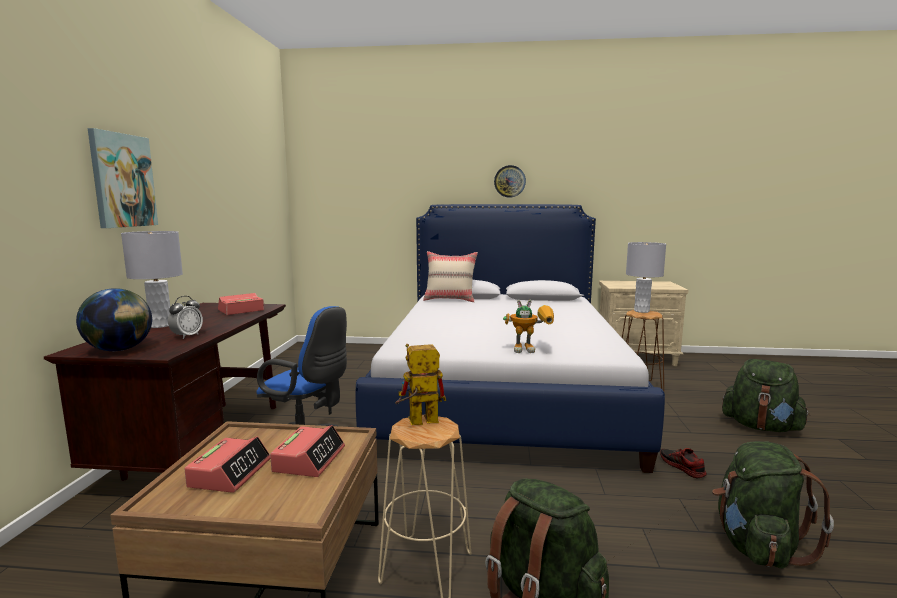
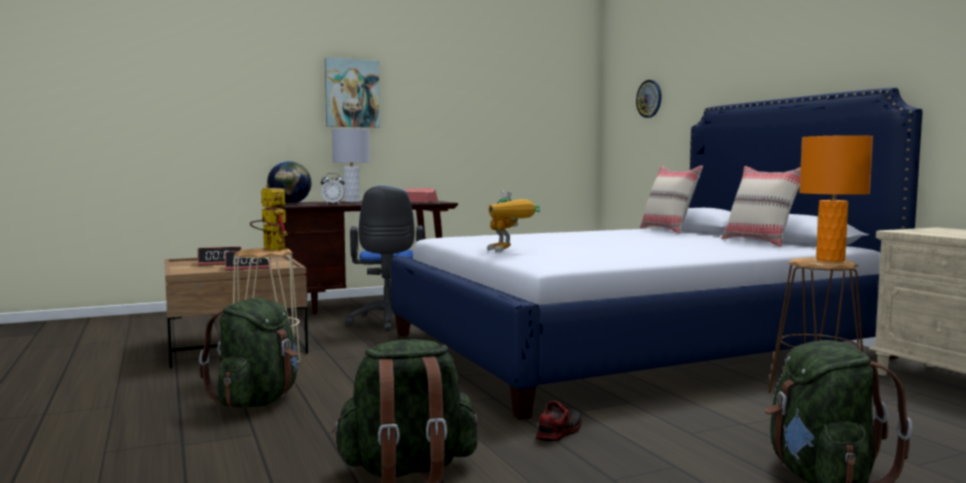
camera: 60 degrees right, 5 degrees down
(509, 181) = (804, 62): wall clock -> wall clock (649, 98)
(539, 301) = (760, 242): none -> beige pillow
(642, 311) = (831, 259): grey table lamp -> orange table lamp

